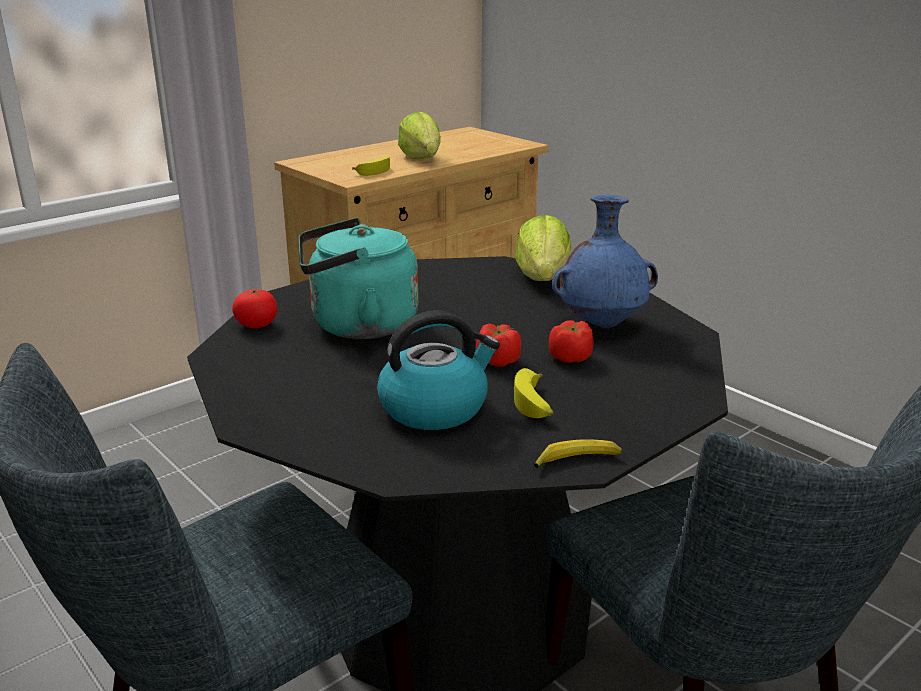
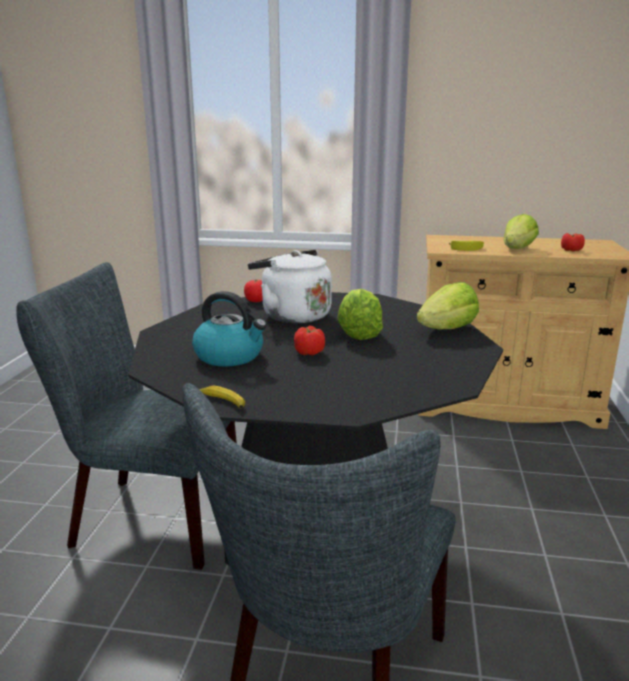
camera: 50 degrees right, 5 degrees down
(357, 326) = (292, 315): turquoise kettle -> white kettle
(483, 317) = (359, 333): none -> lettuce
(535, 404) = (272, 375): banana -> none
(570, 358) = (348, 366): tomato -> tomato (571, 250)
(602, 324) = (414, 361): blue vase -> none

